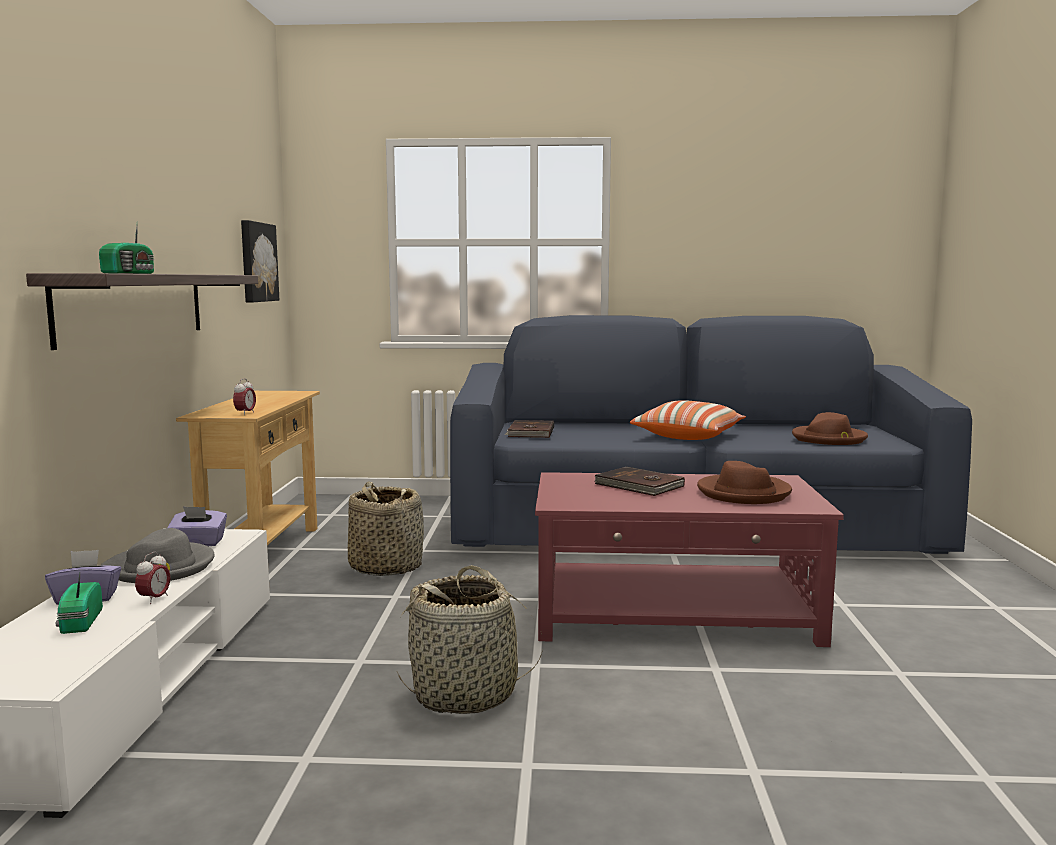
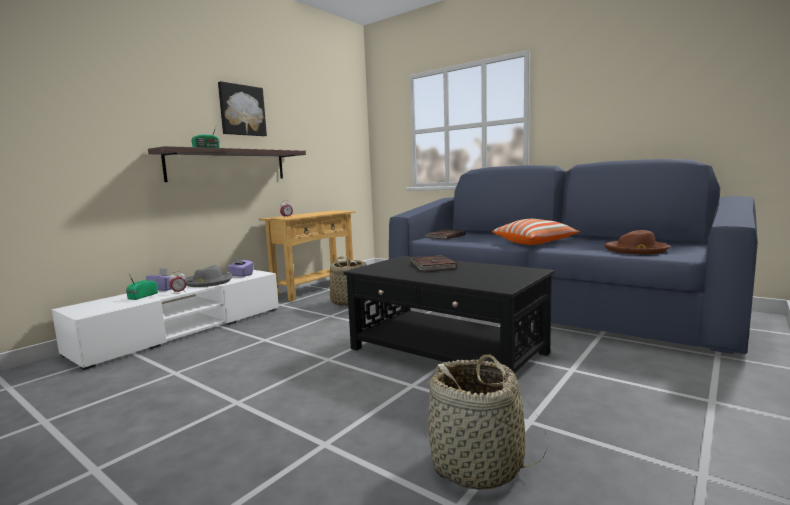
camera: 35 degrees right, 0 degrees up
(257, 262) = (338, 146): picture -> picture (241, 110)
(466, 694) = (275, 364): basket -> basket (477, 464)
(675, 613) = (447, 351): red coffee table -> black coffee table
(743, 493) = (481, 275): brown hat -> none

